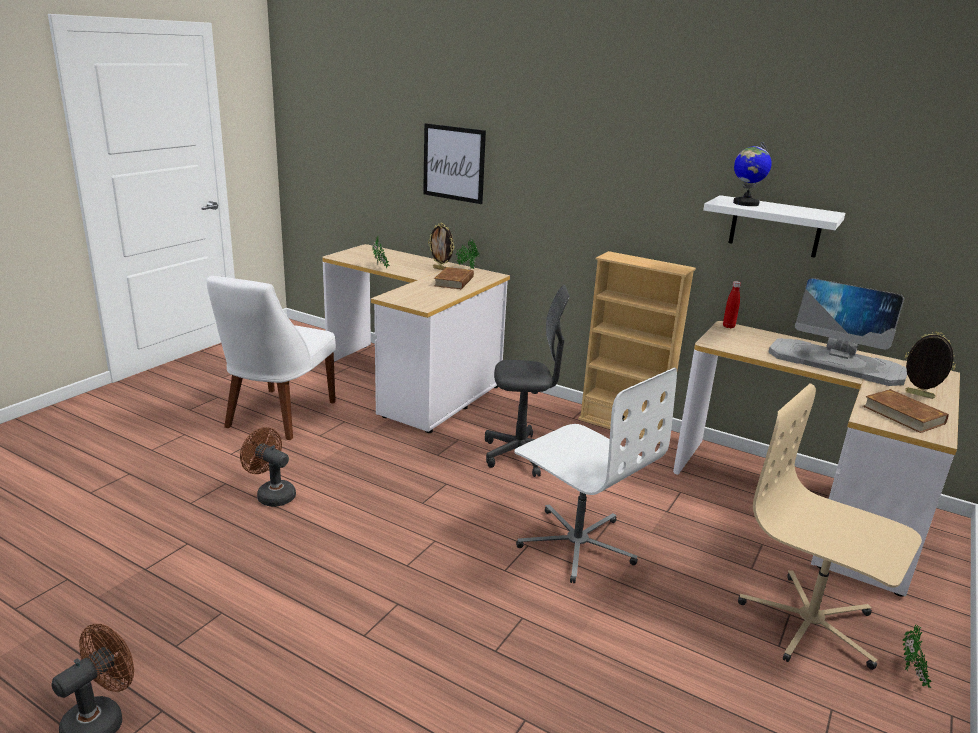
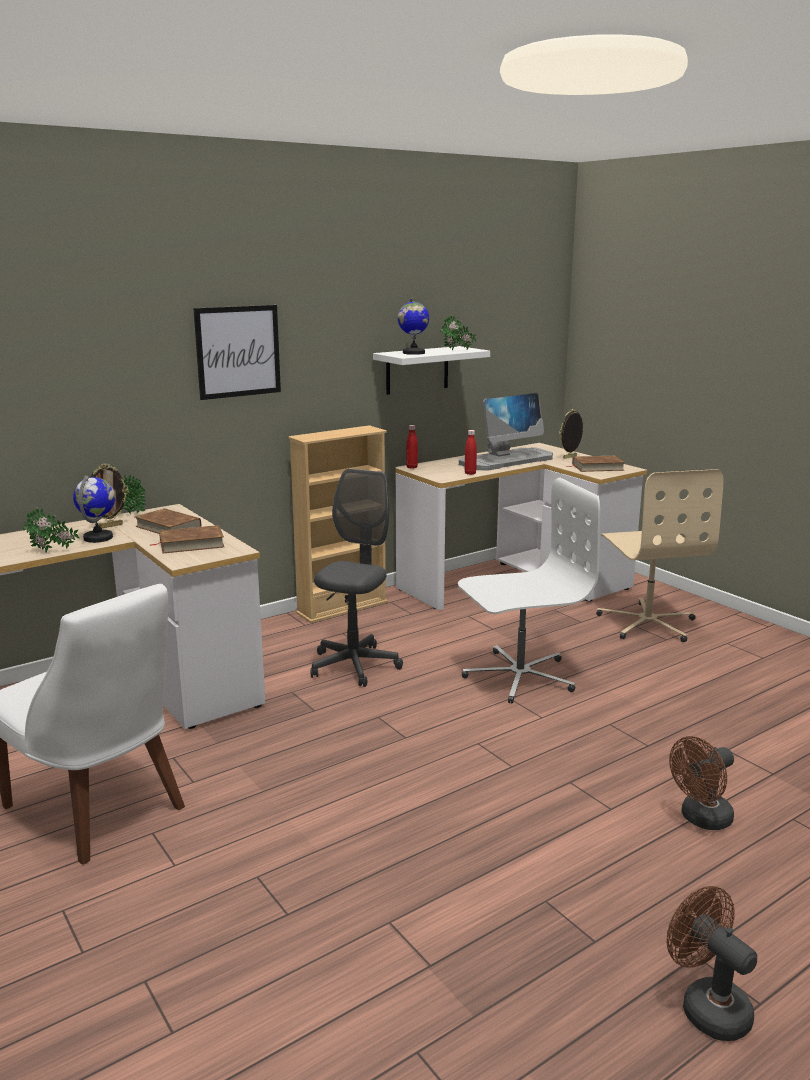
camera: 65 degrees left, 5 degrees down
(271, 495) = (317, 838): brown fan -> brown fan (701, 819)
(415, 271) = (98, 538): none -> globe
(425, 293) = (191, 544): none -> brown book
(454, 163) = (65, 385): picture -> picture (238, 351)
(750, 352) = (470, 473): none -> red bottle
(809, 624) = (647, 623): beige office chair -> beige office chair turned 75 degrees counterclockwise
(911, 676) = (701, 612): potted plant -> potted plant (457, 350)

